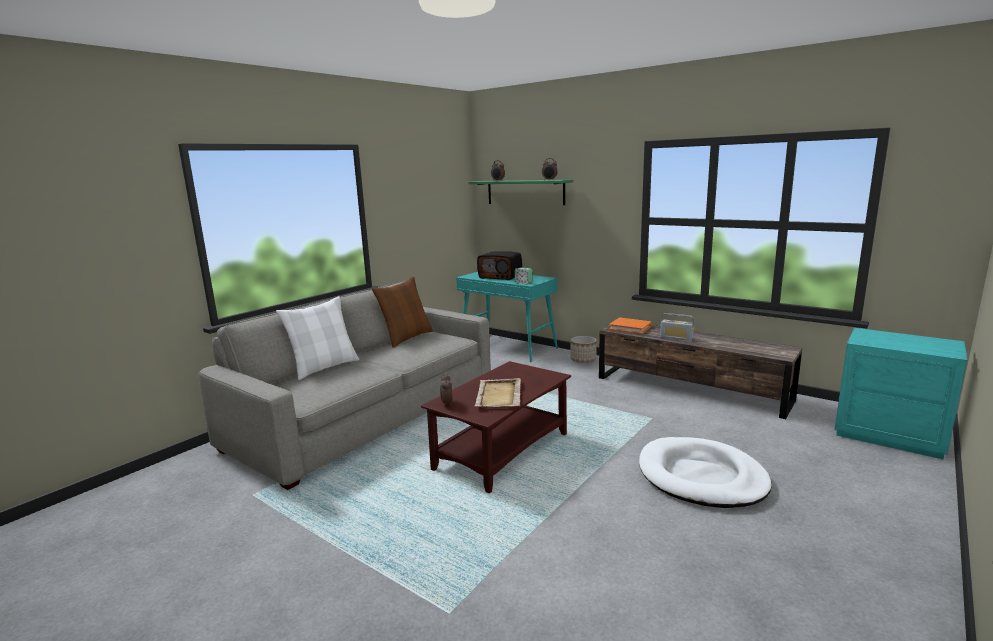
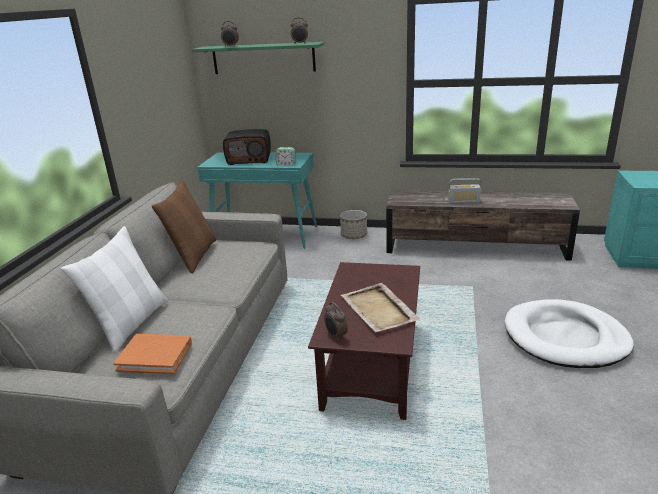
camera: 25 degrees left, 10 degrees up
(630, 328) = (411, 197): orange book -> orange book (155, 356)

